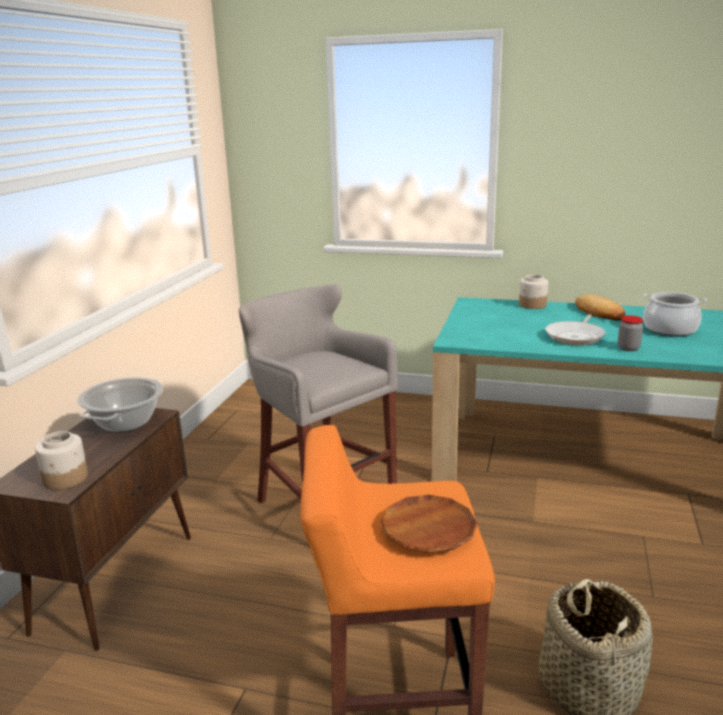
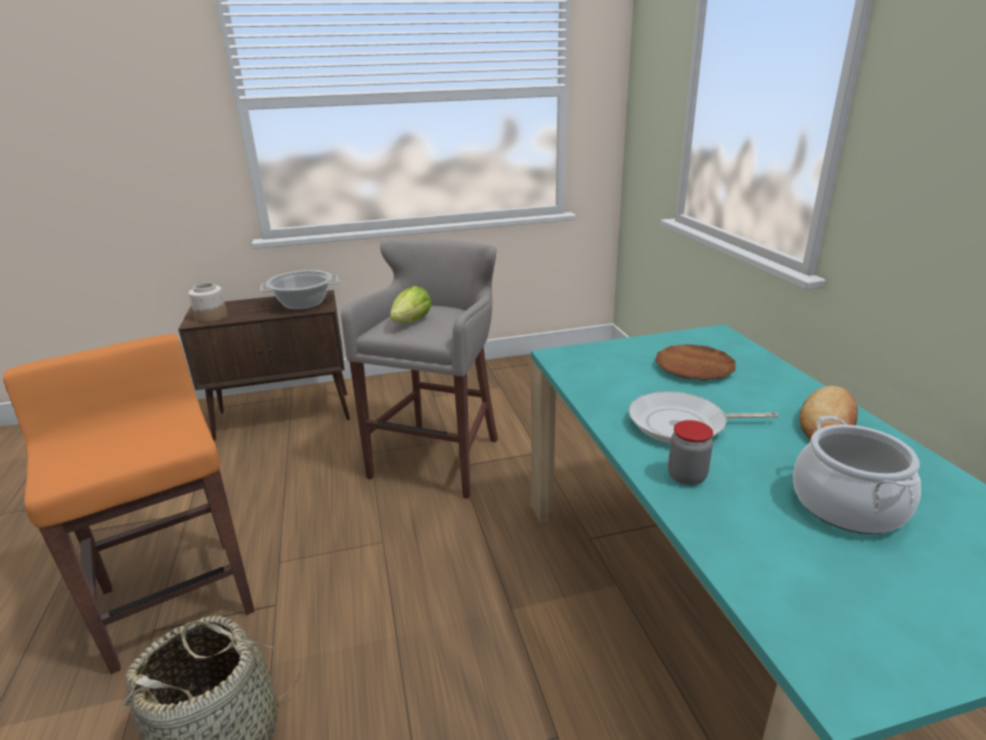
camera: 60 degrees right, 5 degrees up
(319, 369) = (412, 322): none -> lettuce
(428, 529) = (105, 451): brown plate -> brown plate (694, 367)
(532, 305) = (772, 370): jar -> none

